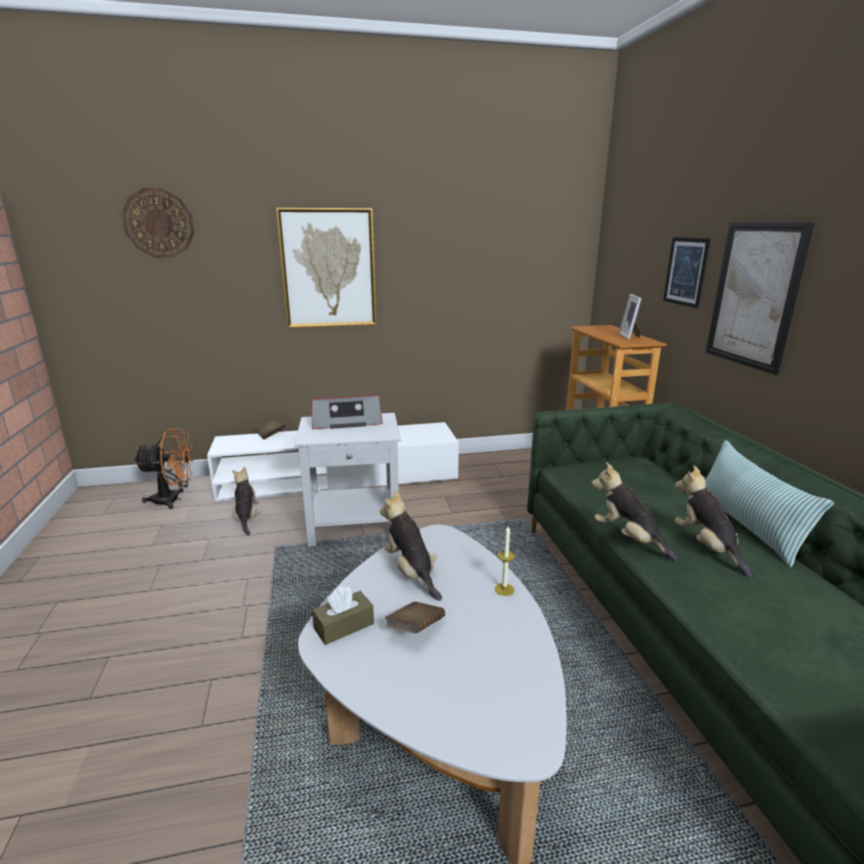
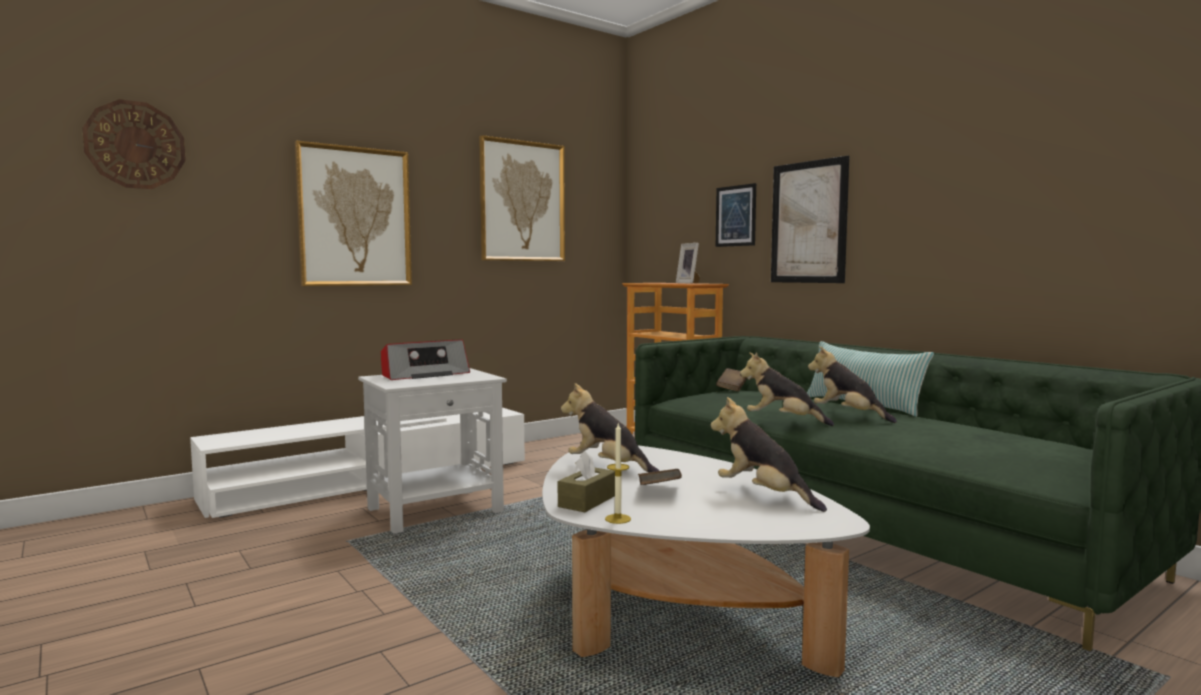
camera: 25 degrees left, 15 degrees down
(173, 500) = (137, 528): orange fan -> none
(247, 519) = (279, 526): plush toy -> plush toy (763, 496)
(271, 435) = (276, 428): brown book -> brown book (732, 388)
(484, 244) = (522, 201): none -> picture
(504, 589) = (709, 464): candle -> candle (618, 519)

